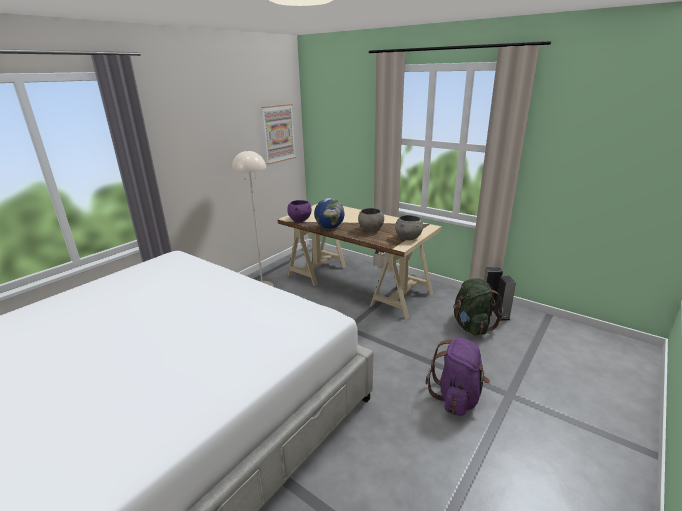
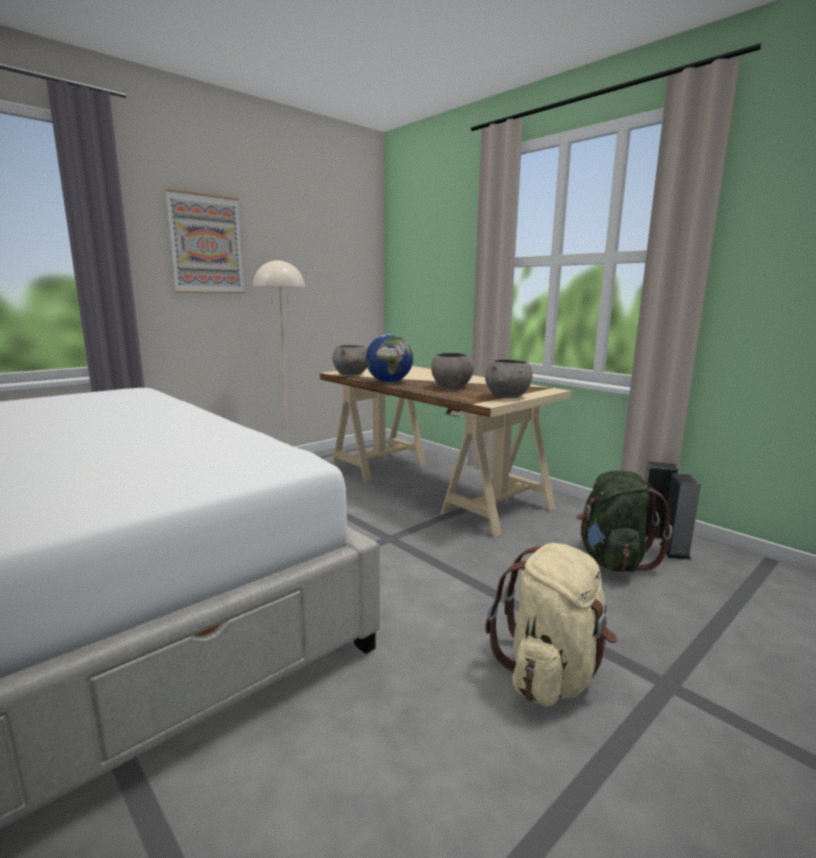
camera: 10 degrees right, 10 degrees down
(278, 133) = (344, 261): picture -> picture (206, 244)
(300, 220) = (351, 375): purple bowl -> grey bowl
(457, 397) = (551, 672): purple backpack -> beige backpack

